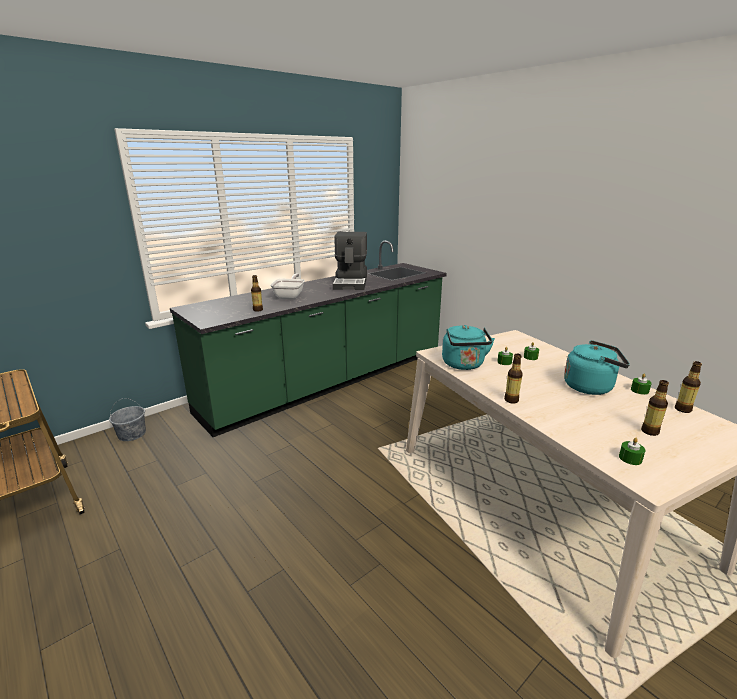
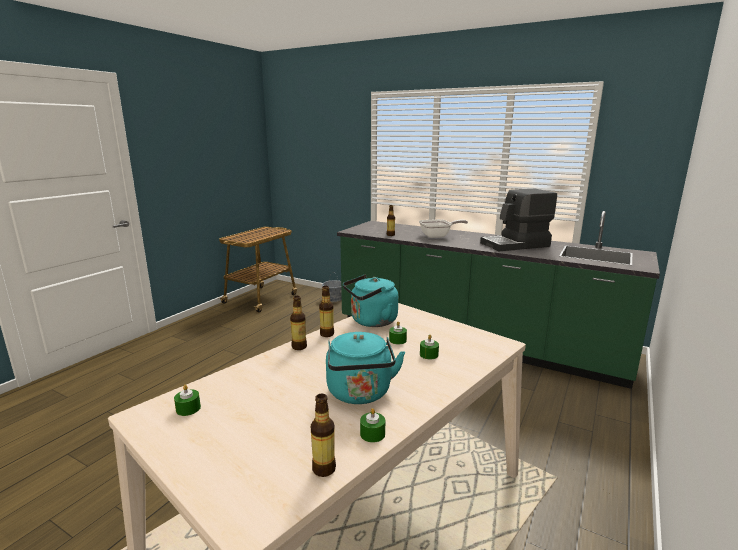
camera: 70 degrees right, 5 degrees down
(649, 431) = (249, 428): bottle -> bottle (327, 334)

